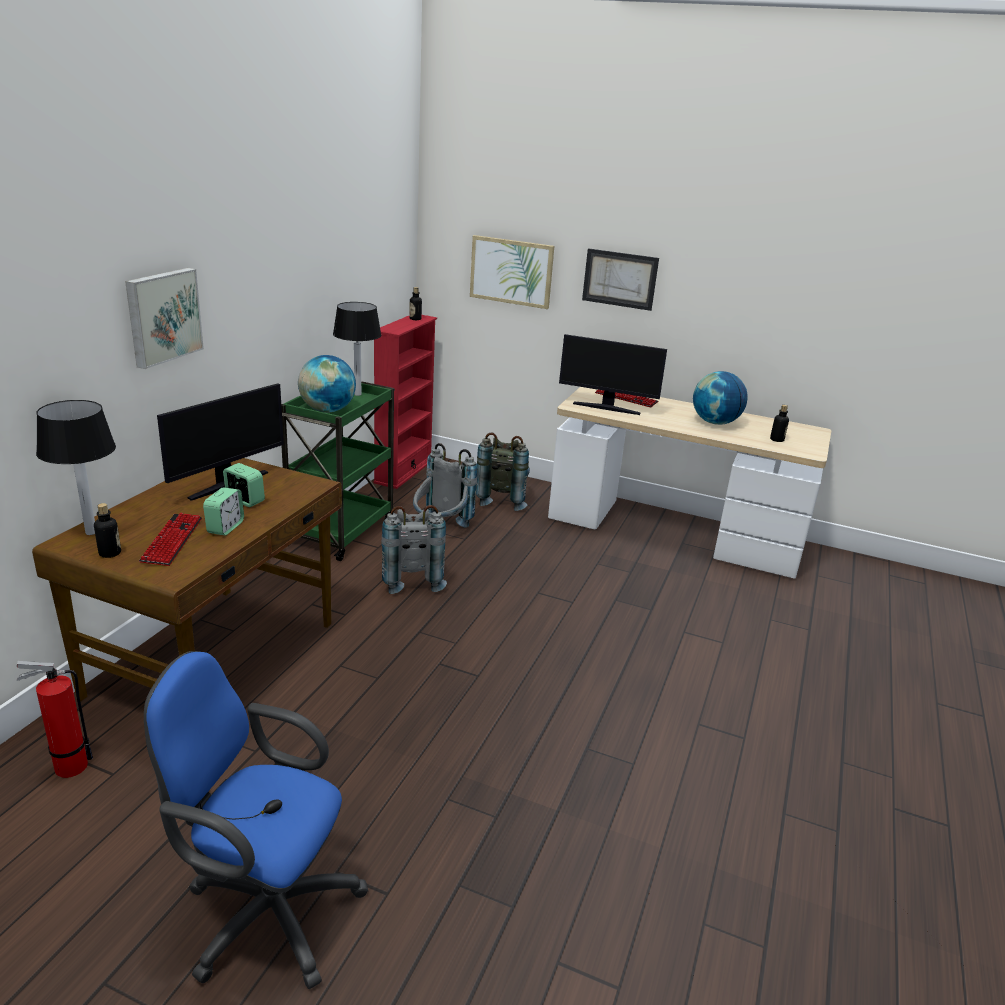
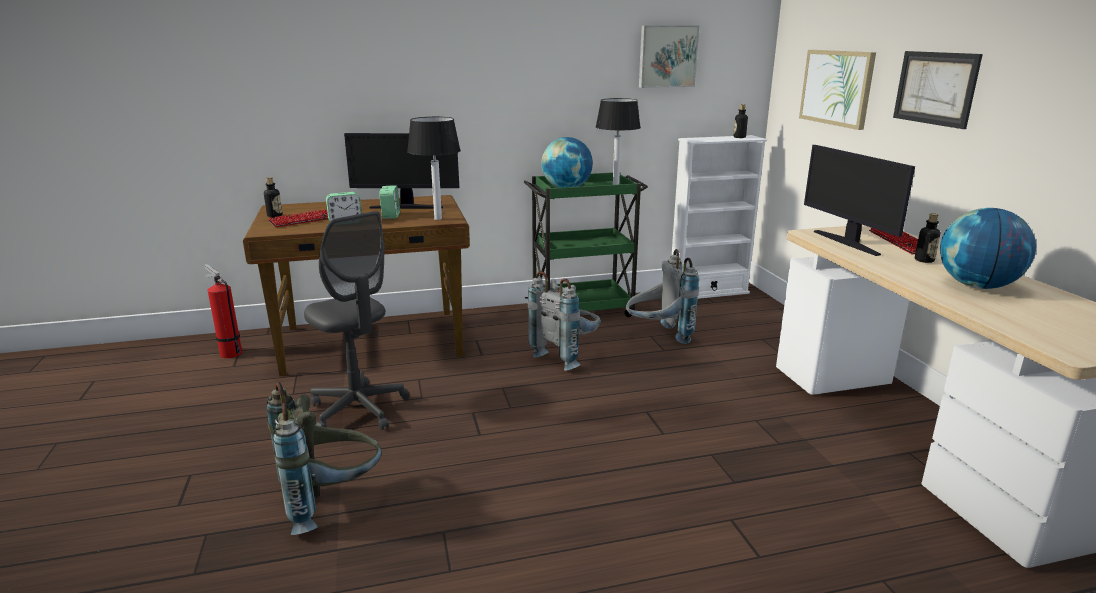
camera: 55 degrees right, 5 degrees down
(90, 532) = (294, 206): table lamp -> table lamp (437, 218)
(162, 316) = (402, 72): picture -> picture (667, 56)
(264, 911) = (137, 465): blue office chair -> none
(350, 721) = (359, 409): none -> grey office chair
(403, 472) = (708, 292): red bookcase -> white bookcase
(502, 499) = (760, 338): grey backpack -> grey backpack (332, 503)
(777, 439) = (1044, 324): bottle -> bottle (924, 260)

